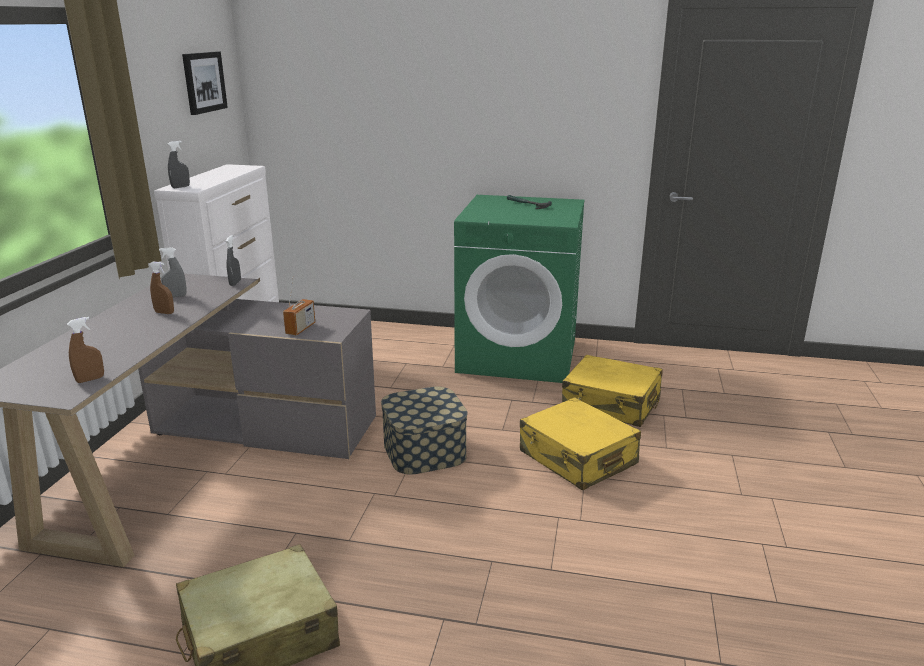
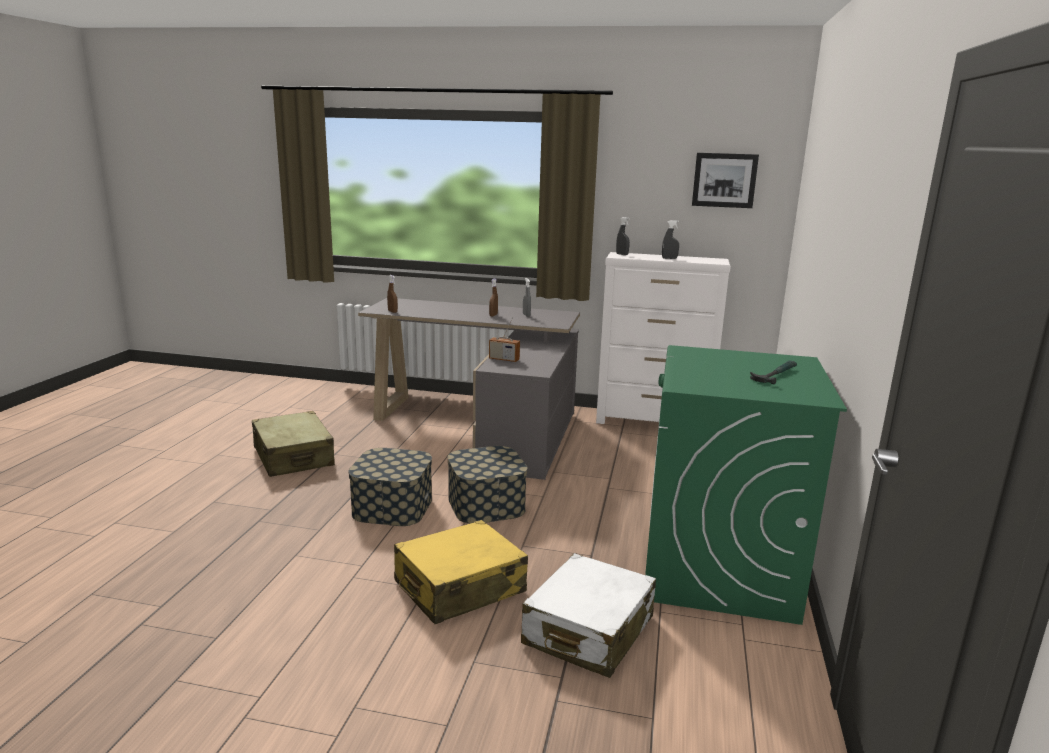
camera: 90 degrees right, 5 degrees down
(235, 283) = (555, 325): grey spray bottle -> grey spray bottle (669, 258)
(432, 511) = (392, 506): none -> storage box
(611, 404) = (588, 631): yellow suitcase -> white suitcase

